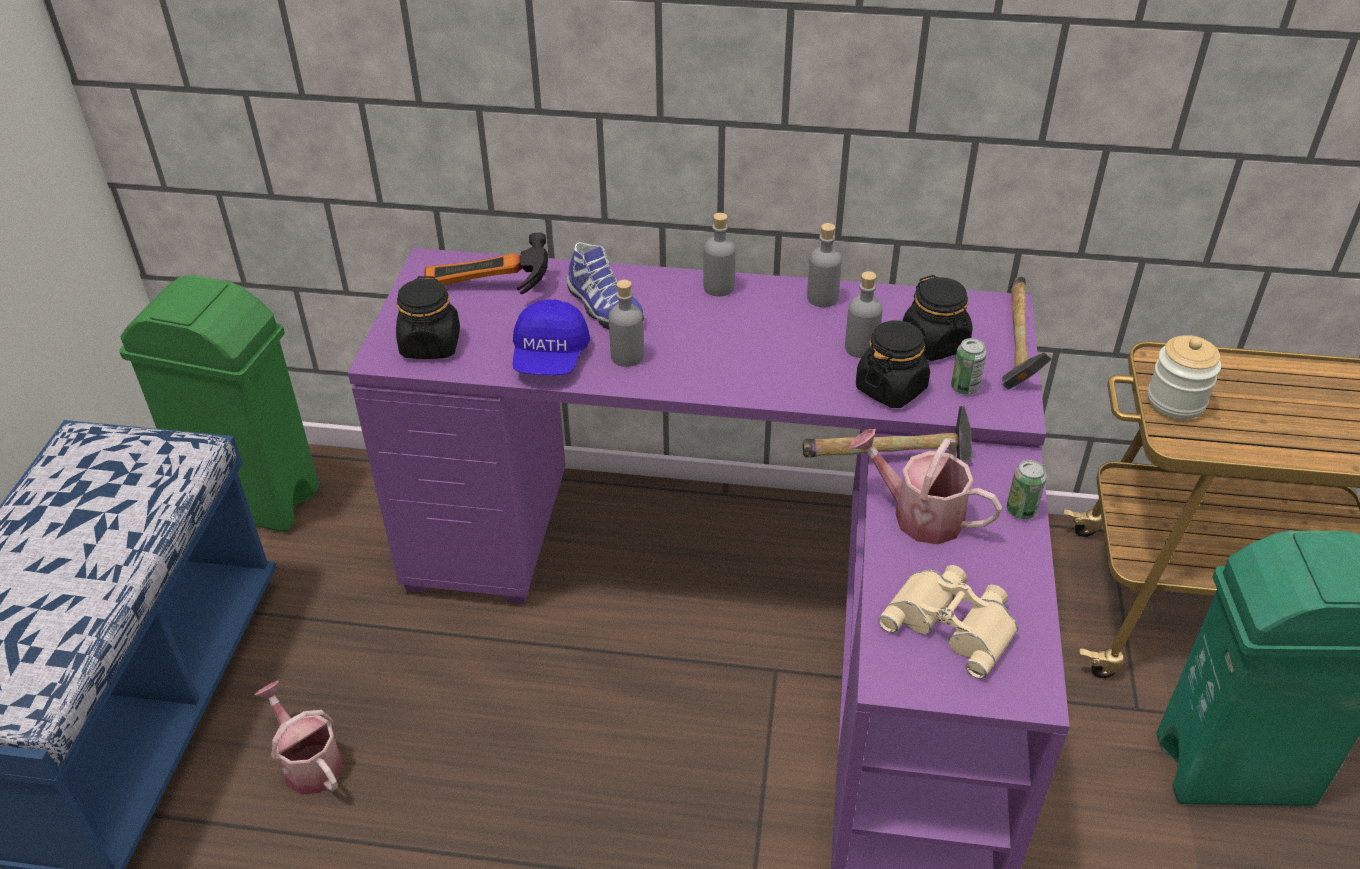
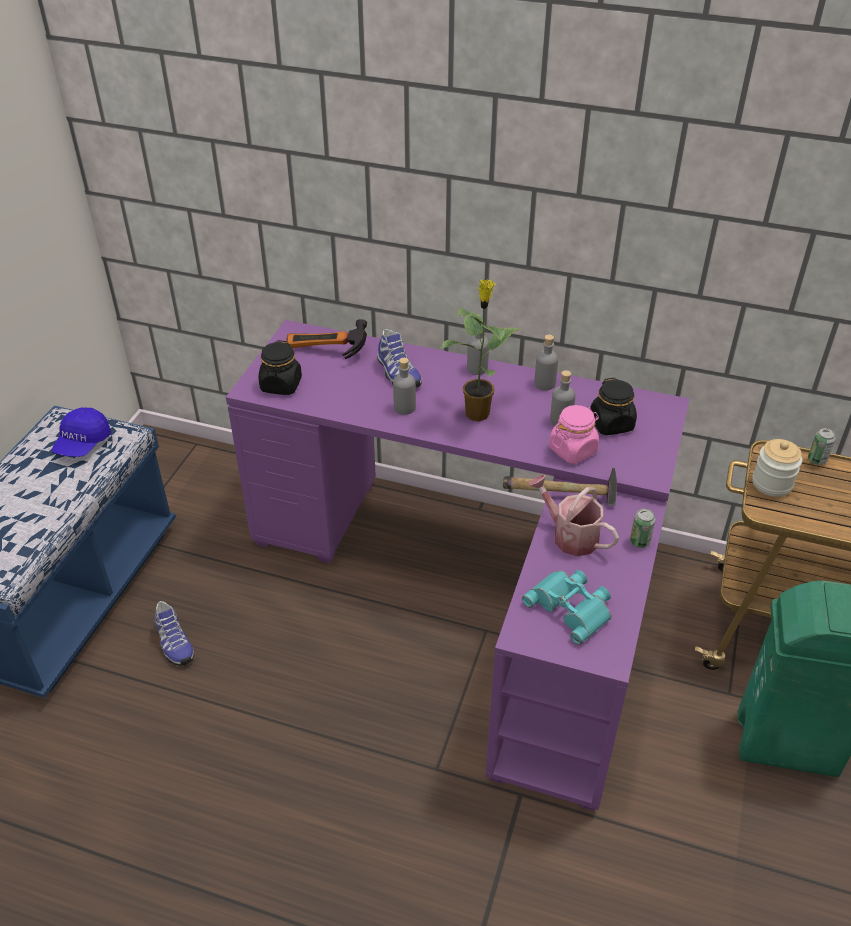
camera: 10 degrees right, 0 degrees up
(256, 500) = (172, 473): green trash can -> none
(308, 762) = (173, 643): watering can -> shoe
(550, 357) = (355, 402): blue cap -> blue cap (83, 443)
(737, 350) = (477, 412): none -> potted plant
(891, 388) = (573, 450): black jar -> pink jar
(953, 622) = (572, 607): beige binoculars -> turquoise binoculars
(964, 387) = (623, 456): can -> can (817, 460)
(1016, 345) = (667, 431): hammer -> none

